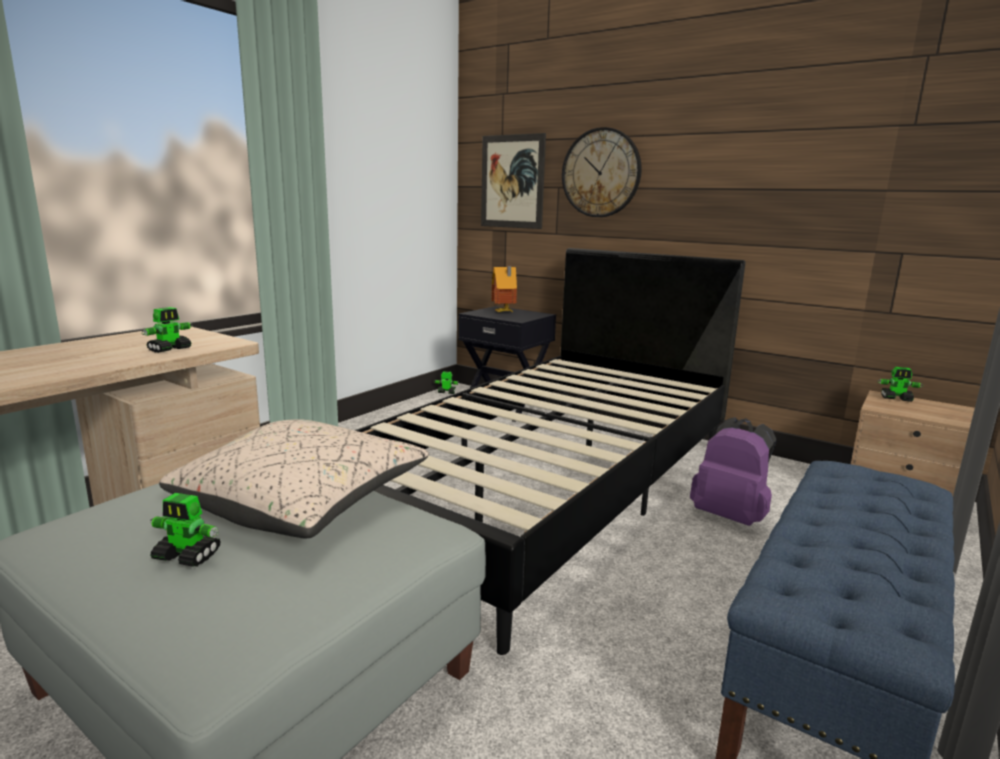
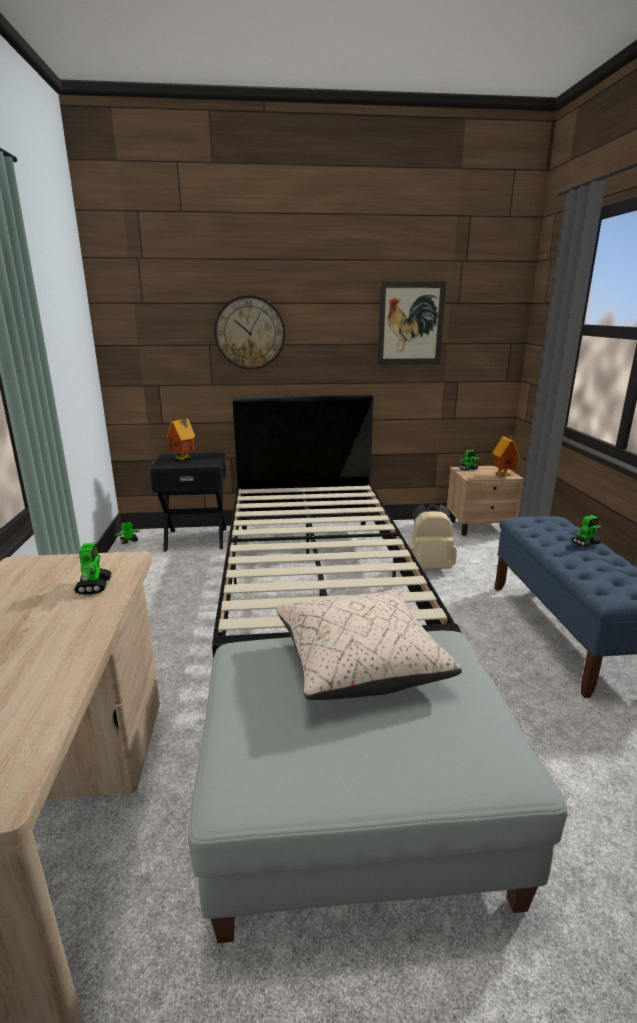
camera: 40 degrees left, 5 degrees up
(187, 556) = (382, 733): toy robot -> toy robot (585, 543)
(512, 181) = (161, 340): picture -> picture (410, 323)
(730, 516) = (428, 567): purple backpack -> beige backpack
(950, 419) = (504, 475): none -> toy house

